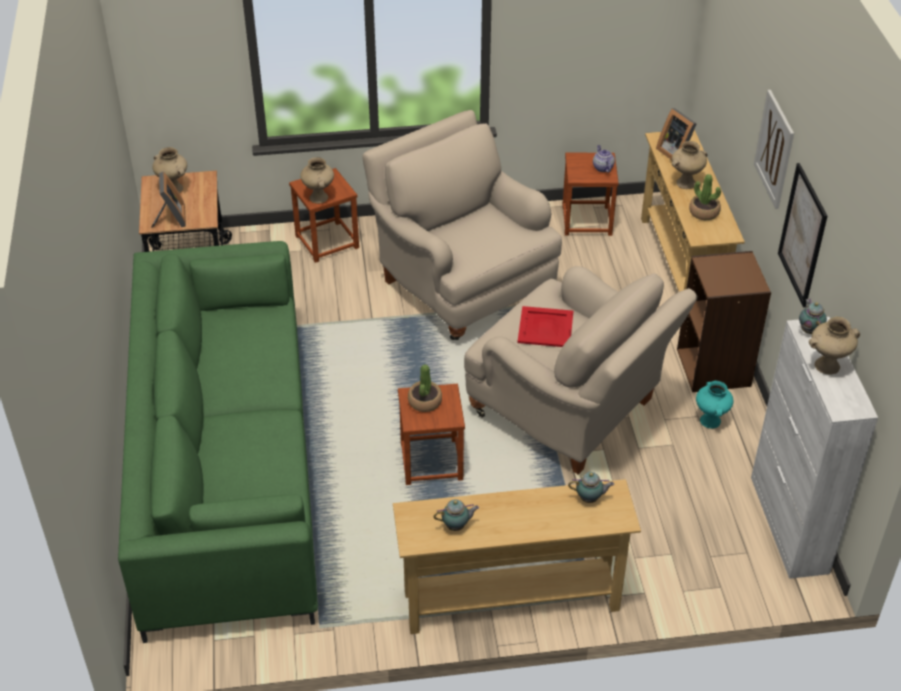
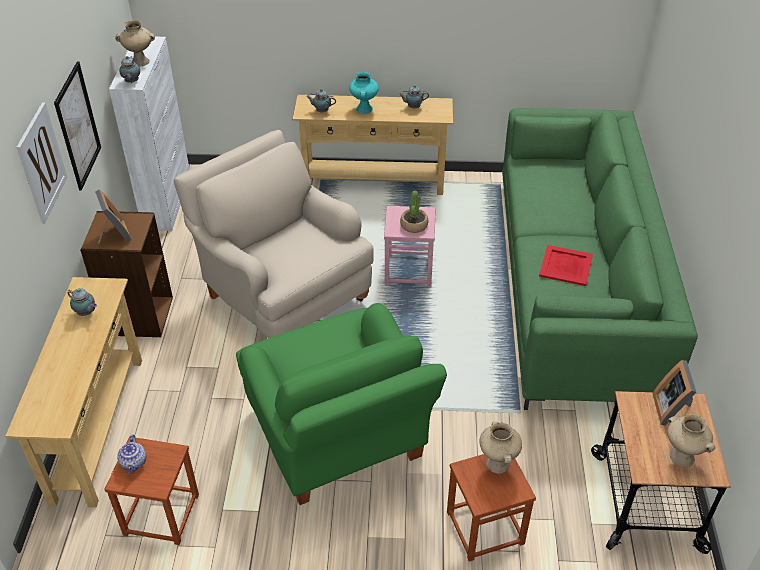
camera: 170 degrees left, 0 degrees up
(431, 462) = (408, 270): brown stool -> pink stool
(461, 283) = (339, 441): beige armchair -> green armchair
(545, 327) = (297, 250): red tray -> red tray (566, 266)
(675, 152) = (56, 399): picture frame -> picture frame (114, 236)
(686, 183) = (77, 353): beige vase -> none
(704, 212) = (86, 313): potted plant -> teapot
(711, 421) = (173, 273): turquoise vase -> turquoise vase (364, 109)

